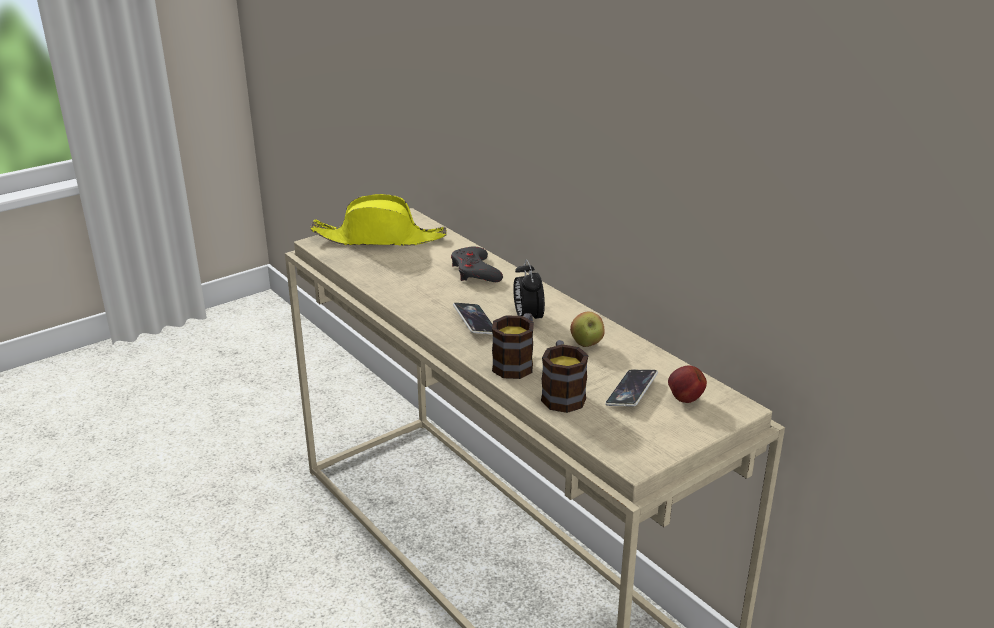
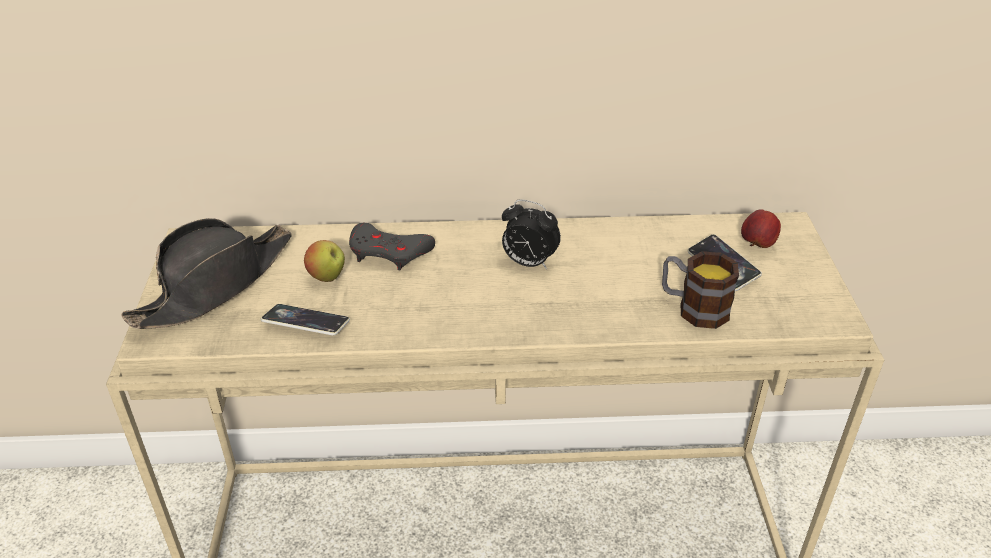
camera: 55 degrees left, 10 degrees up
(379, 238) = (215, 285): yellow hat -> black hat
(475, 322) = (501, 300): phone -> phone (306, 324)
(516, 363) = (610, 310): mug -> none
(587, 344) = (615, 251): apple -> apple (327, 277)

